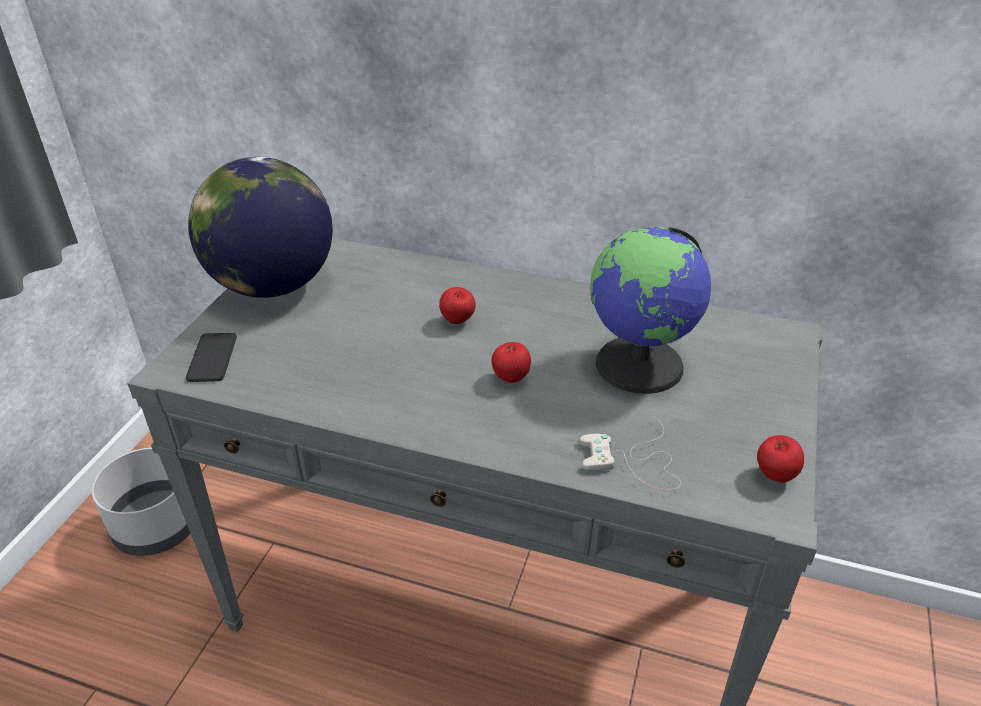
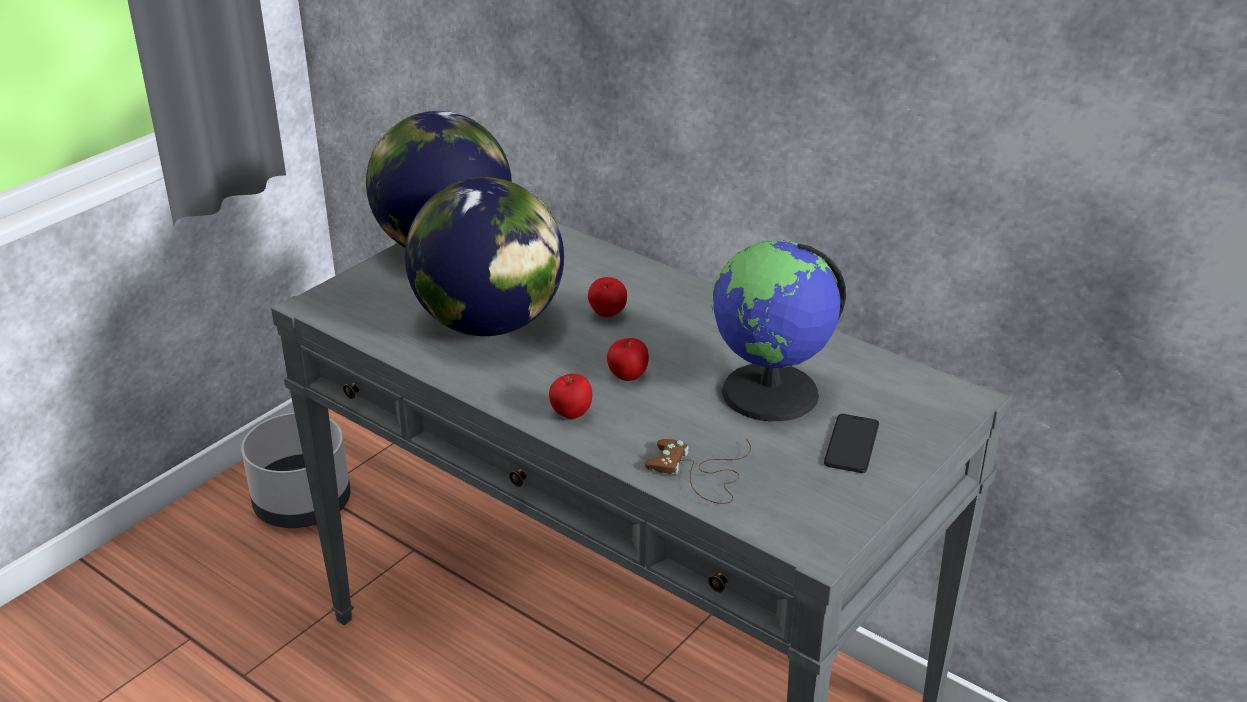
camera: 20 degrees right, 5 degrees down
(212, 358) = (355, 301): phone -> phone (851, 444)
(354, 353) = (488, 324): none -> globe
(634, 461) = (701, 474): white game controller -> brown game controller
(774, 476) = (836, 518): apple -> apple (571, 415)

